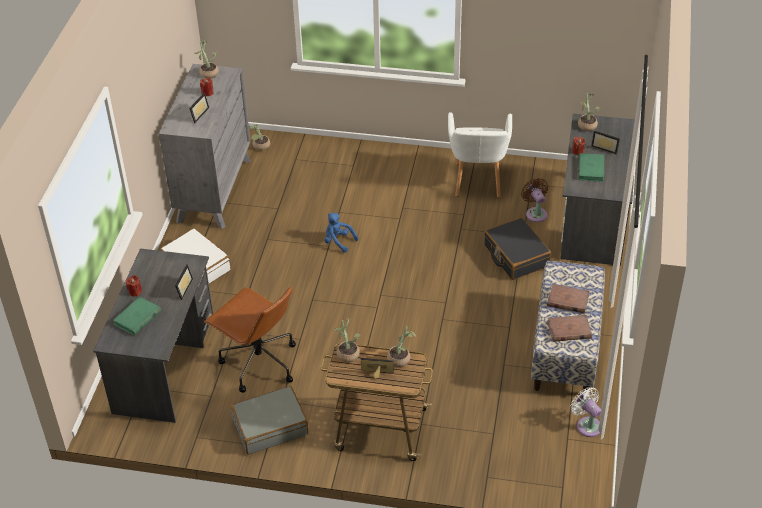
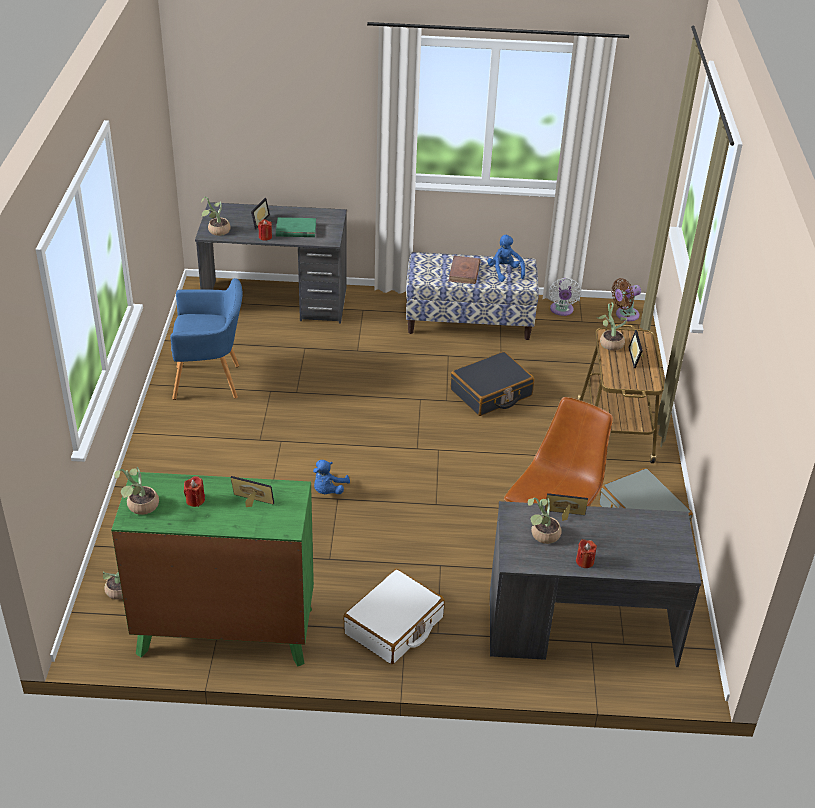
camera: 100 degrees left, 5 degrees down
(137, 318) = (630, 550): green book -> none
(214, 190) = (225, 631): grey dresser -> green dresser
(347, 352) = (615, 378): potted plant -> potted plant (542, 535)
(477, 182) = (211, 382): white armchair -> blue armchair
(516, 256) = (338, 352): black suitcase -> black suitcase (491, 393)
(535, 213) = (266, 339): brown fan -> brown fan (625, 315)
(569, 330) = (504, 272): brown book -> blue plush toy
(587, 425) = (561, 310): white fan -> white fan turned 45 degrees counterclockwise

